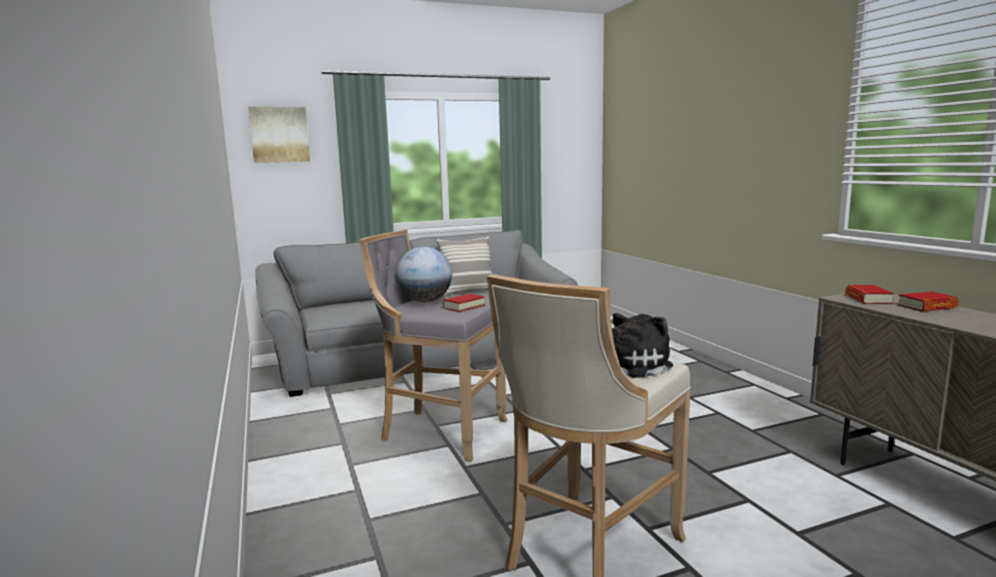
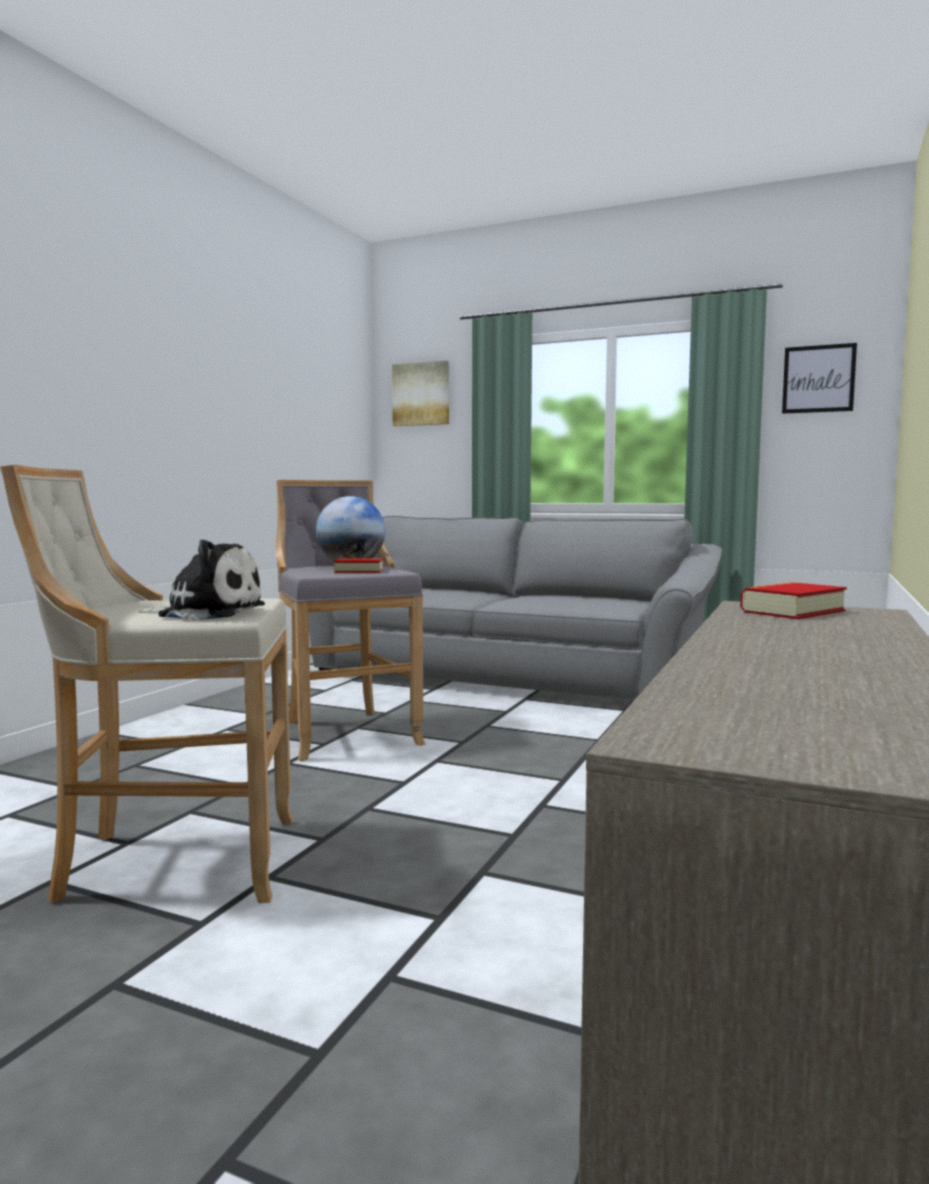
camera: 45 degrees right, 5 degrees down
(467, 291) = (572, 596): pillow -> none
(564, 137) = (818, 379): none -> picture
(927, 307) = (841, 630): book -> none

